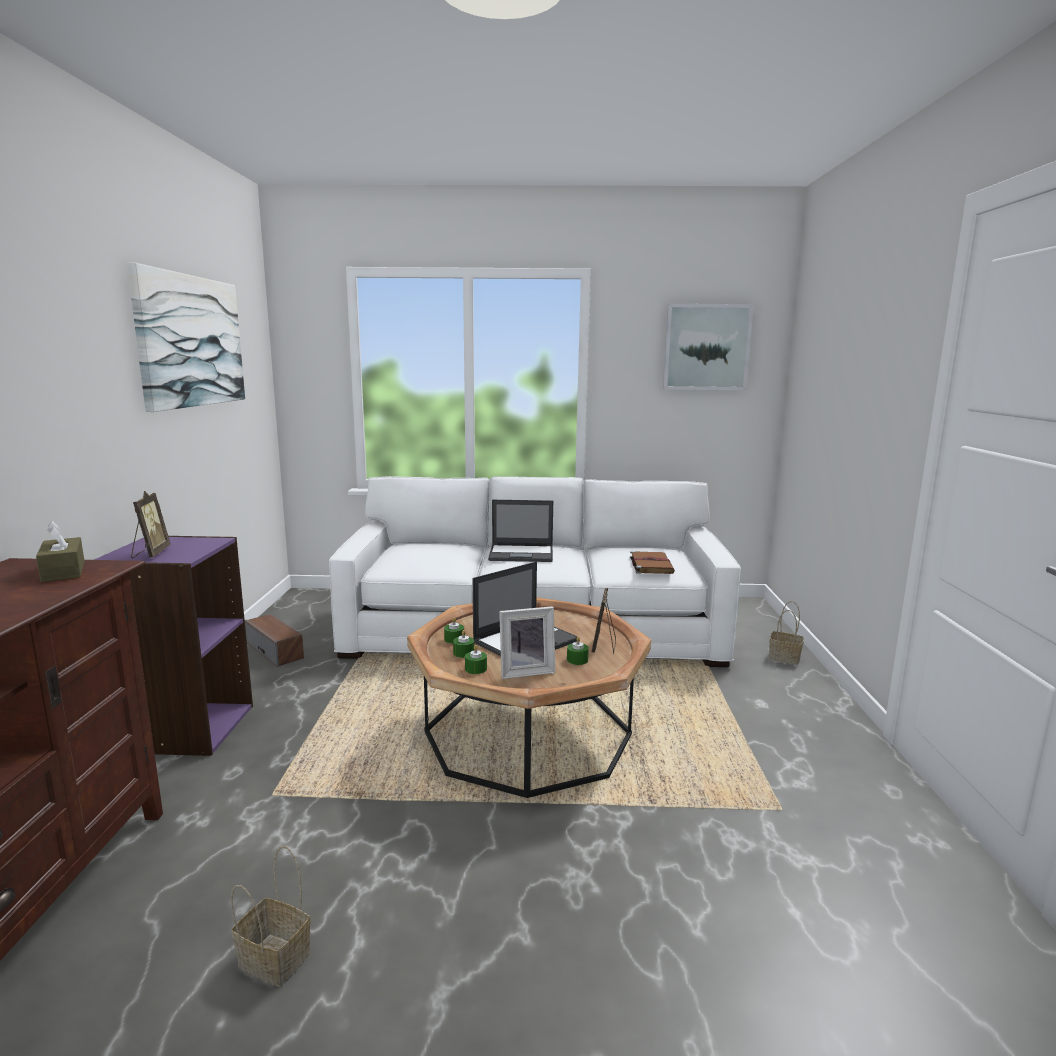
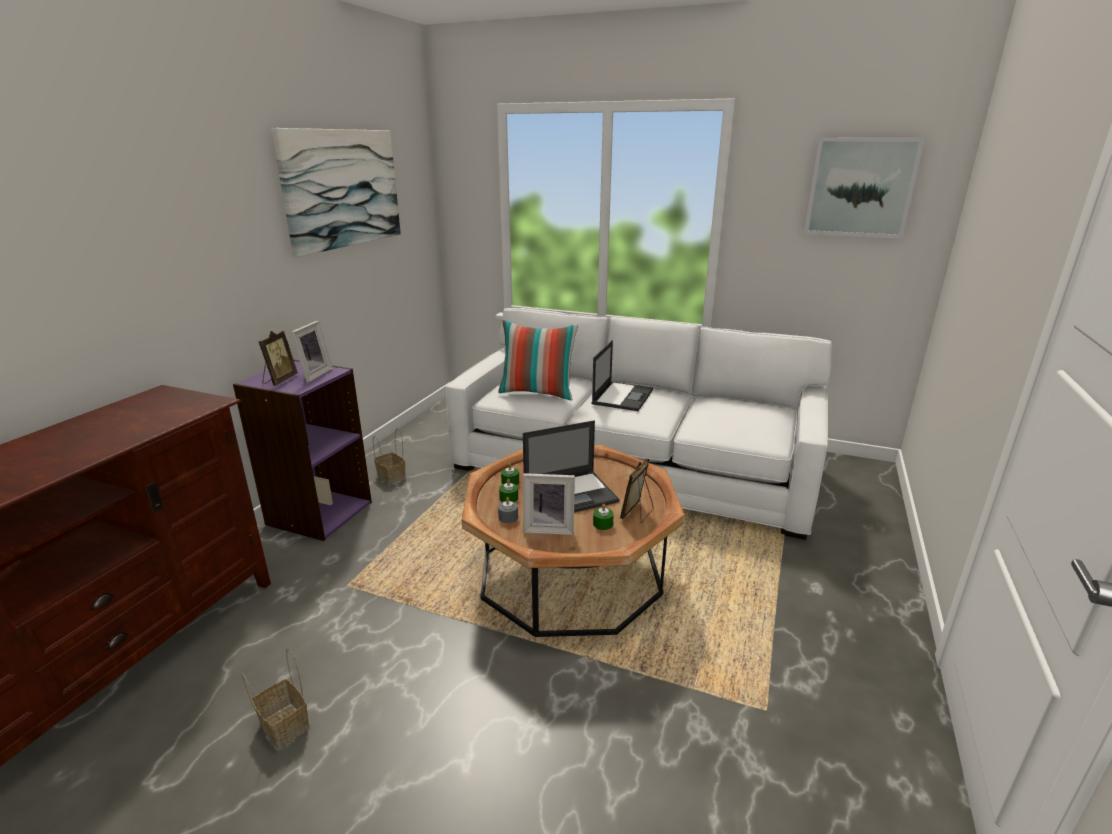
camera: 20 degrees right, 10 degrees up
(63, 571) = (180, 404): brown tissue box -> none
(191, 545) = (313, 374): none -> picture frame
(275, 650) = (411, 452): speaker -> none
(431, 559) = (537, 393): none -> pillow
(476, 669) = (508, 517): green candle -> grey candle
(522, 554) = (622, 396): laptop -> laptop turned 90 degrees counterclockwise
(650, 565) = (741, 425): brown book -> none
(785, 658) = (876, 540): basket -> basket (392, 477)

